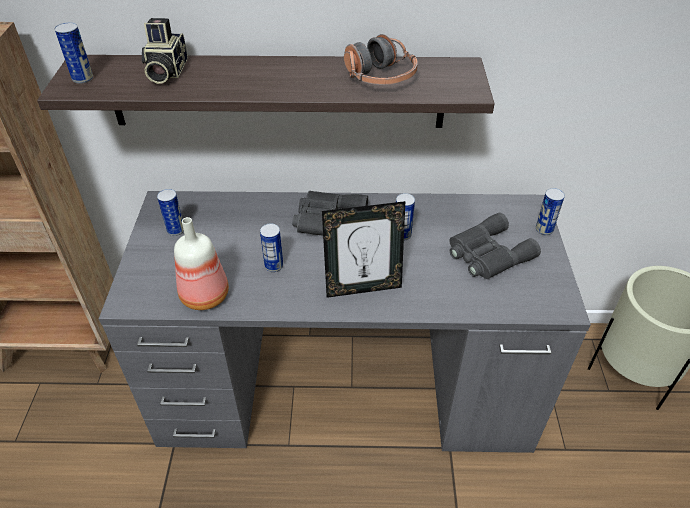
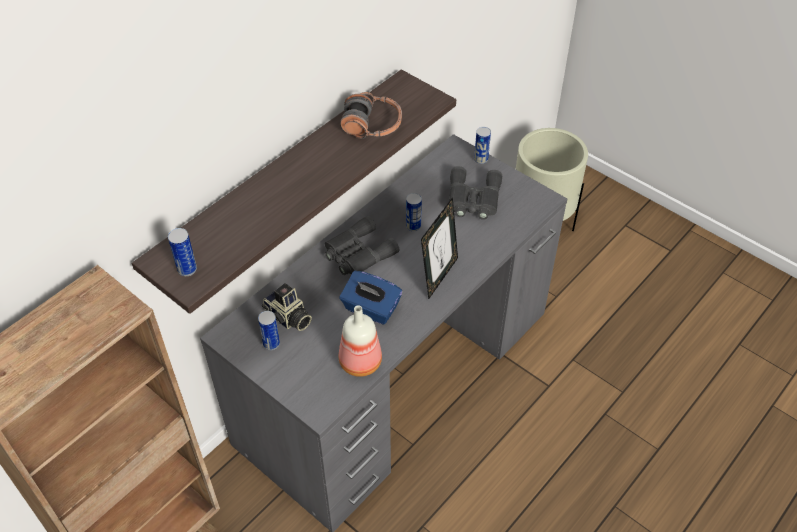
camera: 50 degrees left, 5 degrees up
(165, 72) = (234, 221): camera -> camera (288, 318)
(274, 266) = (371, 309): can -> blue tissue box

